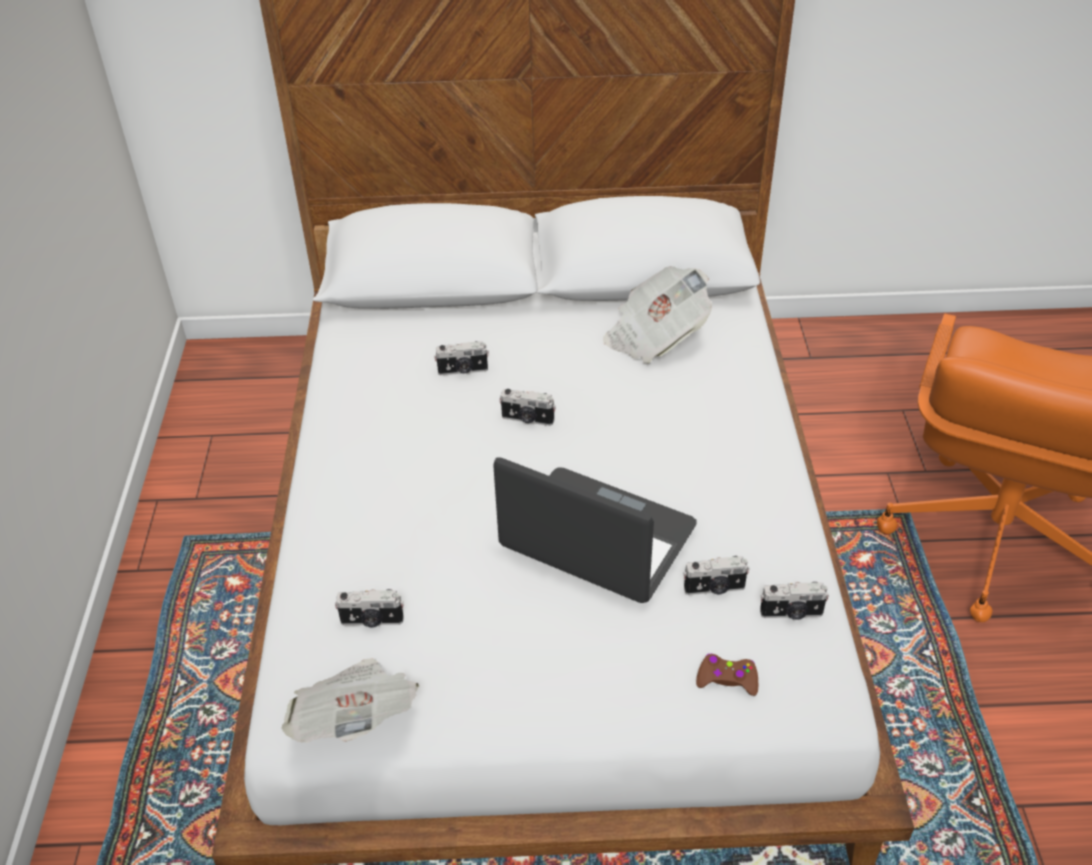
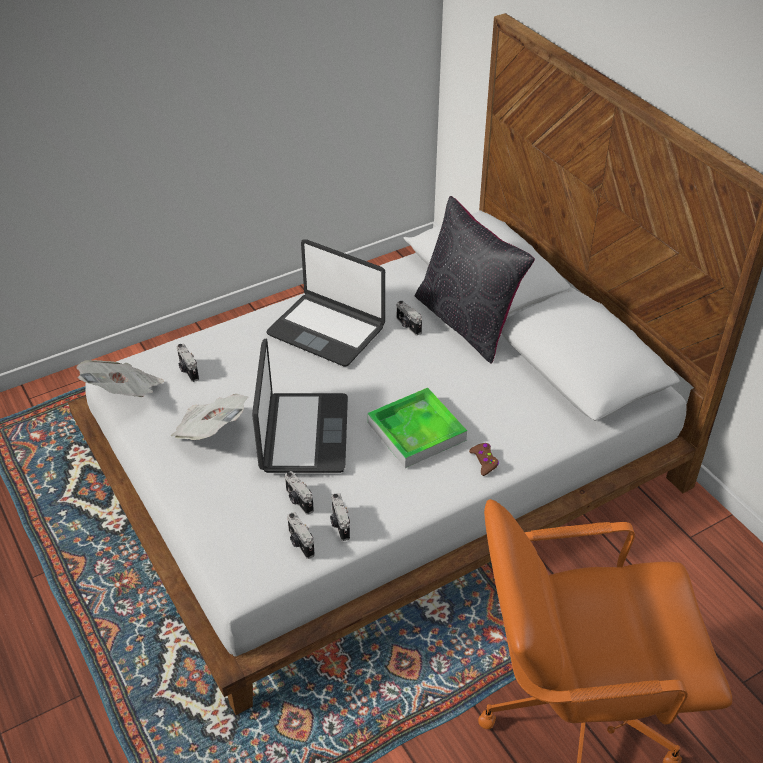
camera: 60 degrees right, 0 degrees up
(409, 444) = (327, 330): none -> laptop
(499, 321) = (467, 322): none -> black pillow
(527, 419) = (383, 368): camera -> camera (339, 524)
(655, 336) = (512, 396): newspaper -> newspaper (211, 431)
(662, 433) = (416, 431): none -> tray
(727, 679) = (230, 528): brown game controller -> brown game controller (484, 461)

